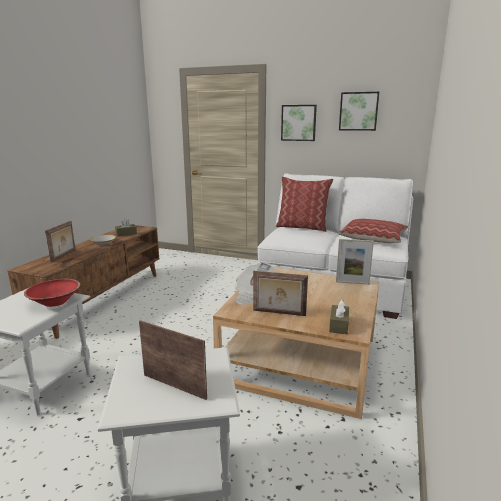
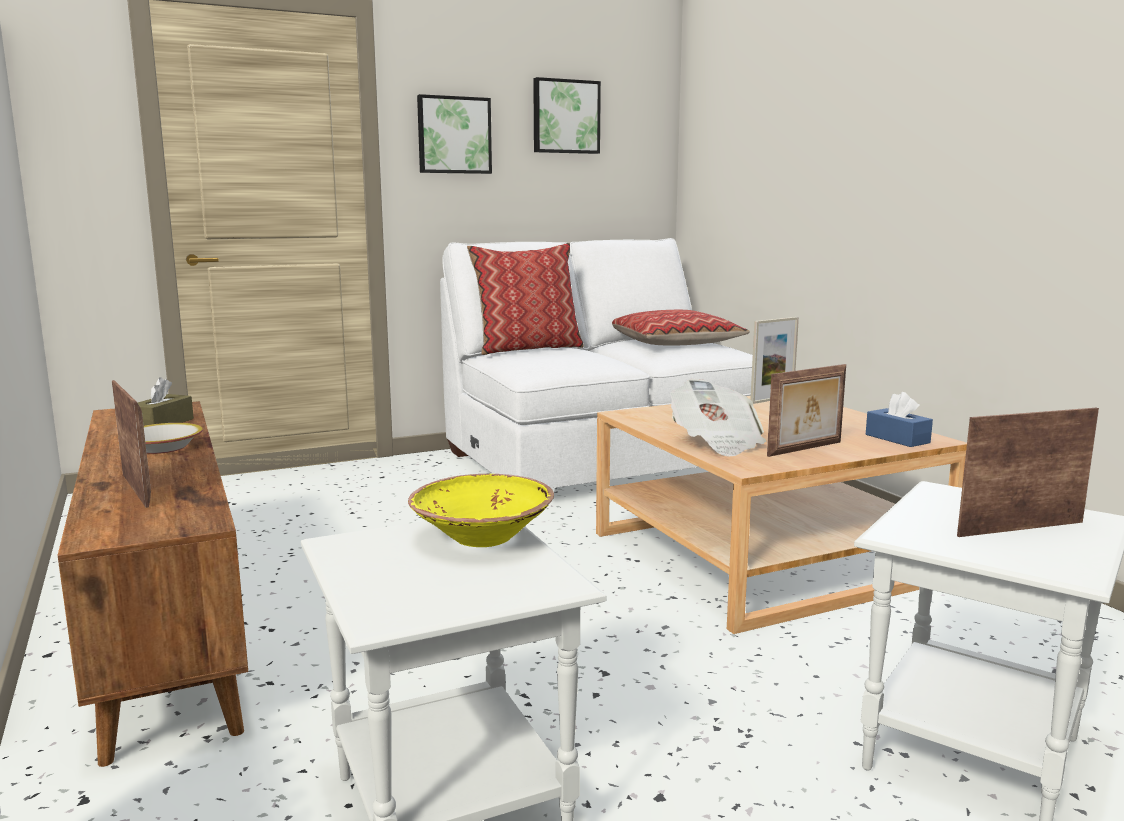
camera: 45 degrees left, 5 degrees down
(55, 302) = (483, 537): red bowl -> yellow bowl
(338, 325) = (897, 439): brown tissue box -> blue tissue box

